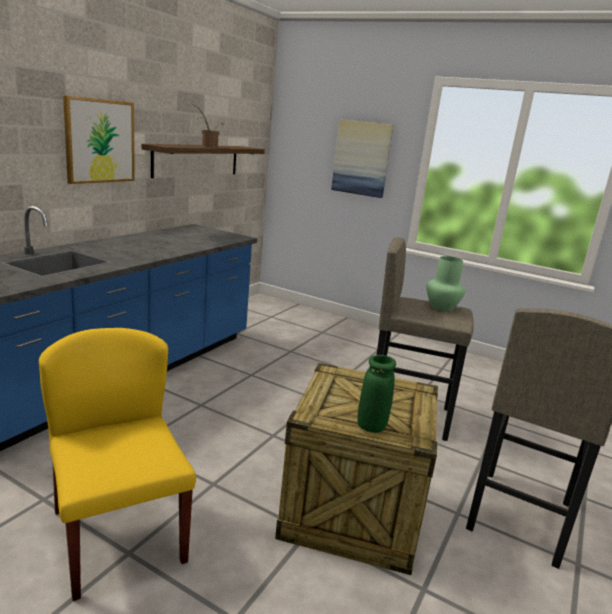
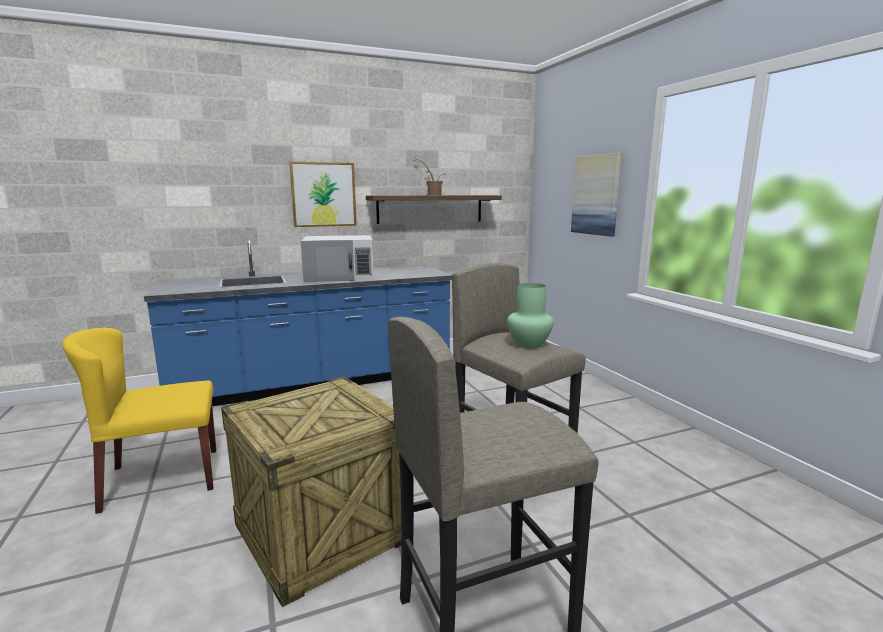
camera: 40 degrees right, 5 degrees down
(118, 534) = (161, 478): yellow chair -> yellow chair turned 120 degrees counterclockwise
(149, 247) = (340, 276): none -> white microwave
(371, 426) = (269, 428): green vase -> none

